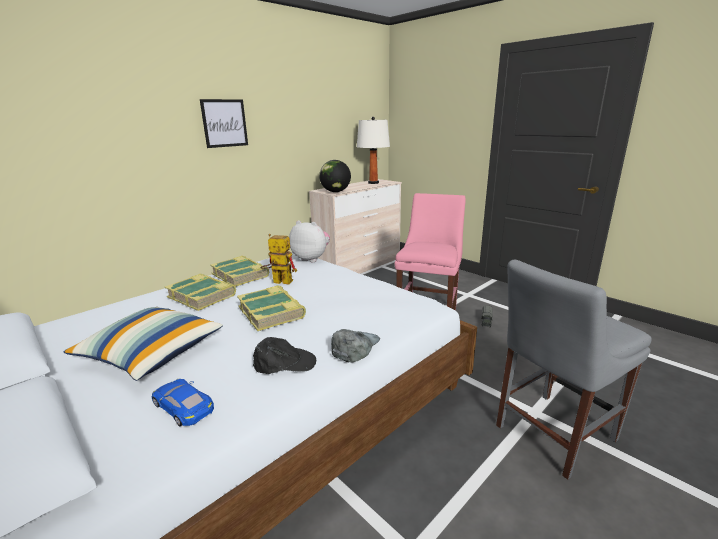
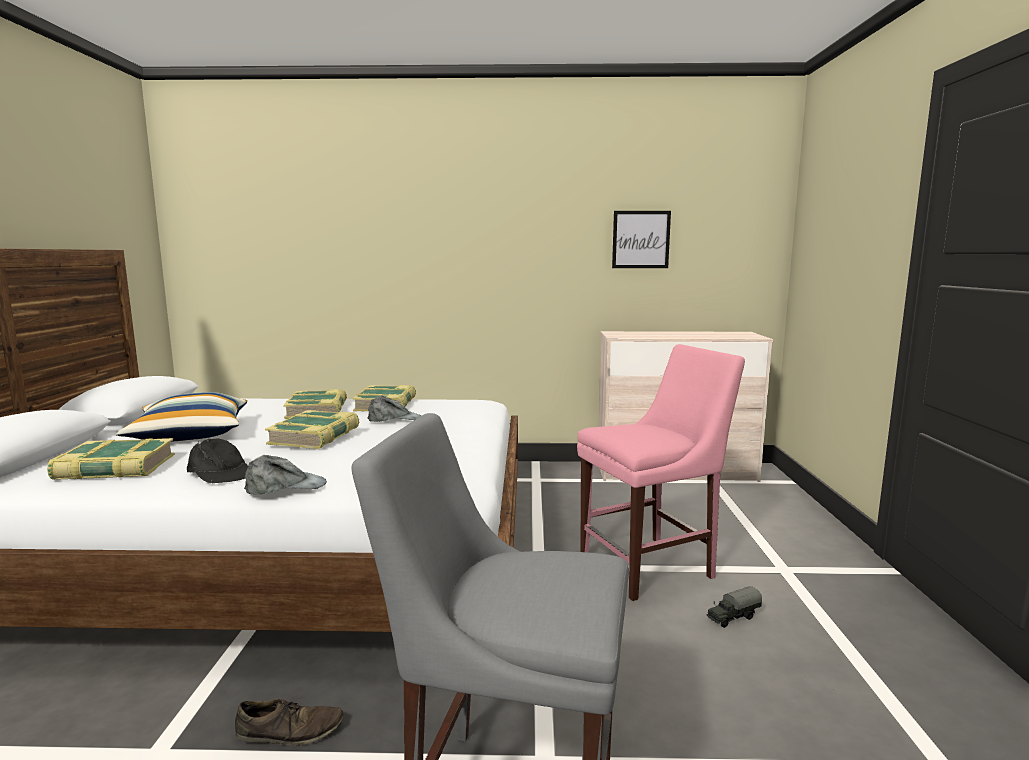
camera: 45 degrees right, 10 degrees down
(183, 406) = (115, 468): blue toy car -> book
(224, 123) = (480, 229): picture -> picture (641, 239)
(278, 282) = (395, 418): toy robot -> grey cap
(311, 259) = (483, 410): plush toy -> none
(335, 192) = (625, 336): globe -> none
(373, 183) = (721, 334): white table lamp -> none
(442, 483) = (290, 731): none -> brown shoe

